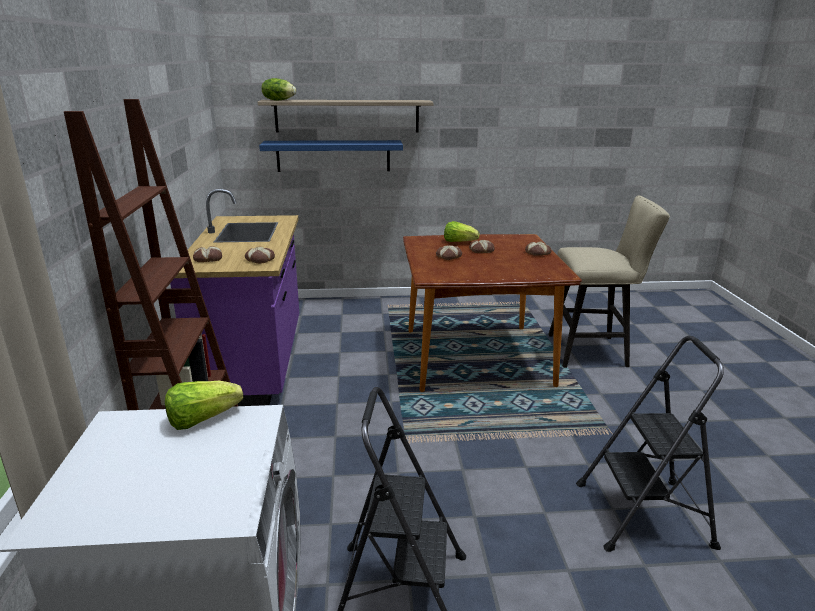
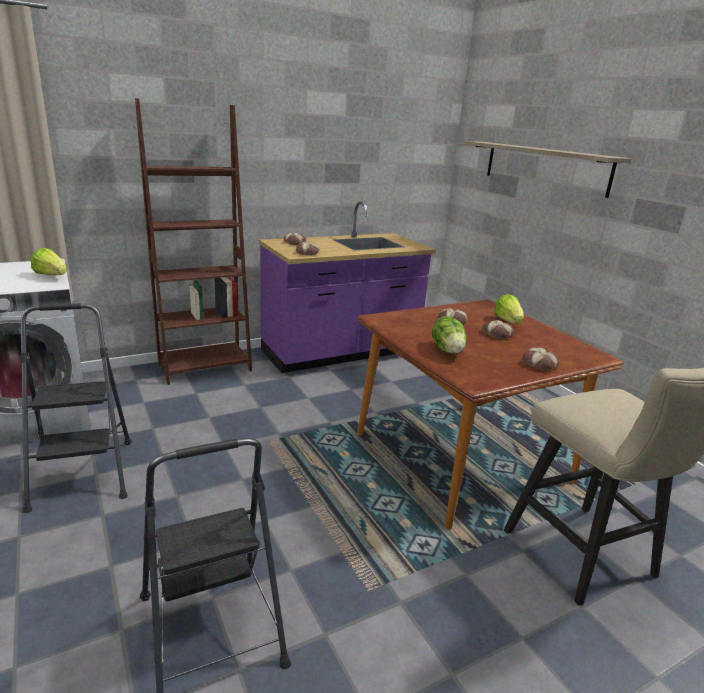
camera: 65 degrees right, 0 degrees up
(279, 100) = (486, 142): lettuce -> lettuce (448, 350)
(333, 156) = (523, 208): blue shelf -> none

